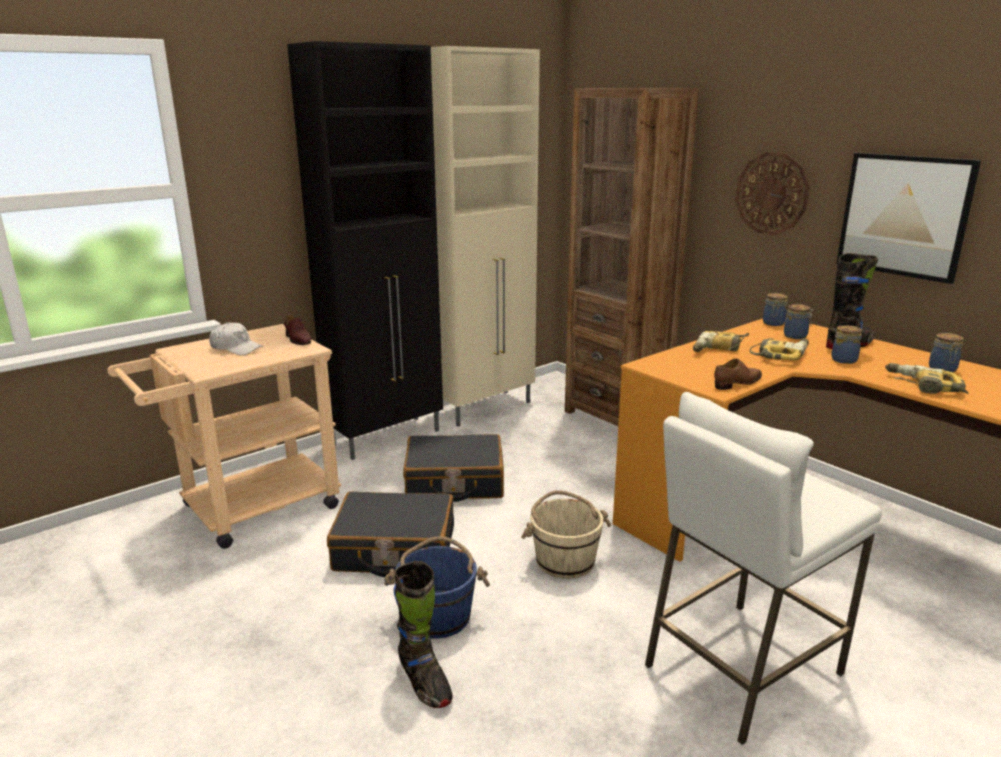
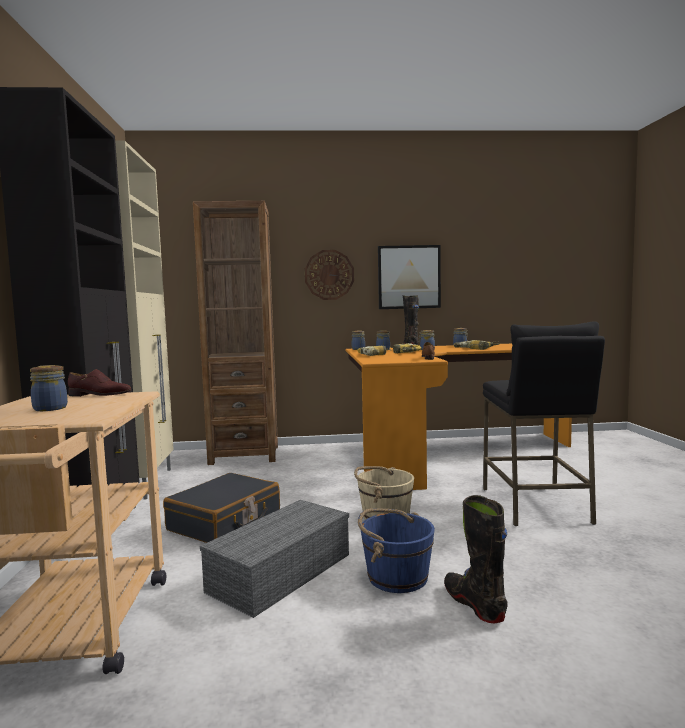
camera: 55 degrees left, 15 degrees down
(236, 348) = (50, 408): white cap -> jar
(394, 549) = (281, 571): black suitcase -> grey storage box
(424, 682) = (474, 604): black boot -> black boot turned 120 degrees counterclockwise
(741, 669) = (536, 505): white stool -> black stool

